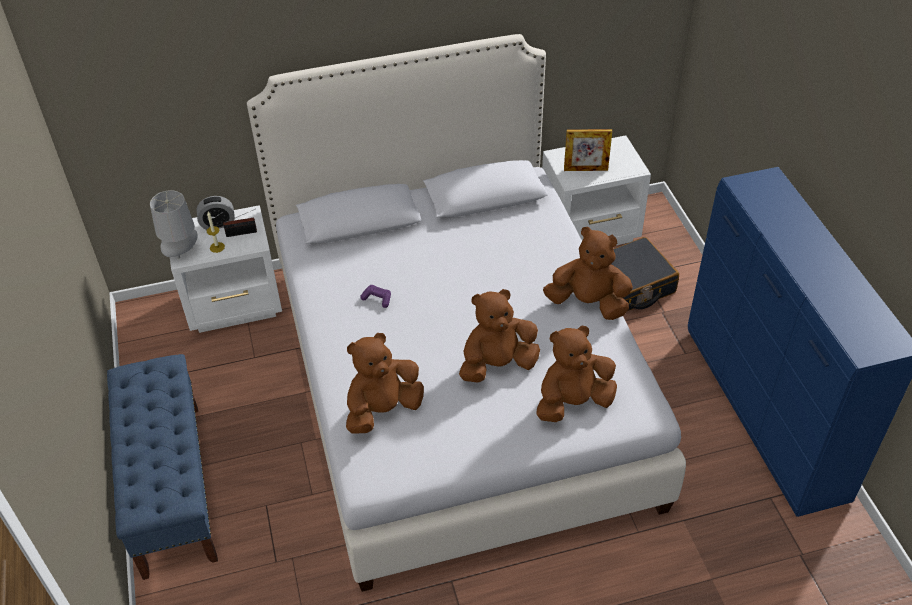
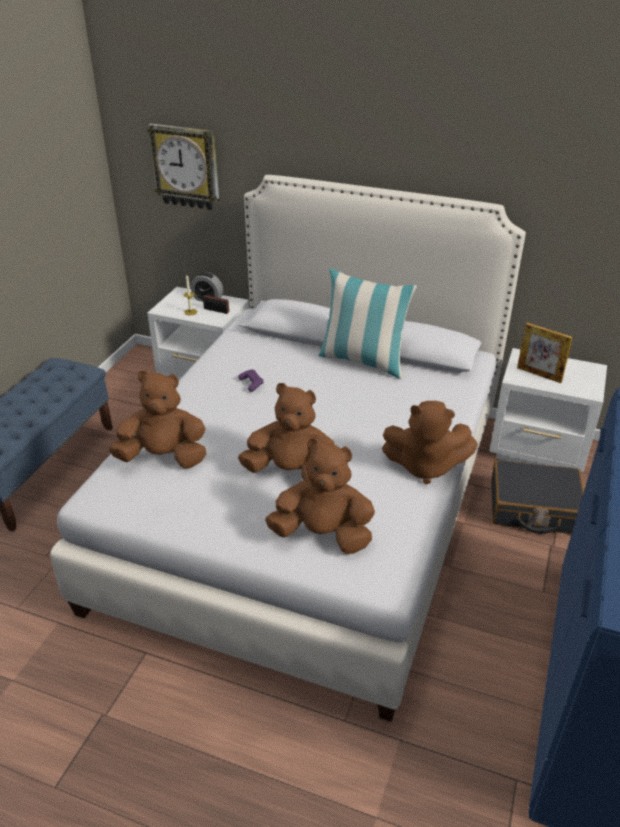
camera: 35 degrees right, 10 degrees down
(158, 94) = (186, 167): none -> wall clock
(182, 253) = (164, 306): grey table lamp -> none
(447, 226) = (363, 361): none -> pillow
(588, 303) = (425, 466): brown plush toy -> brown plush toy turned 135 degrees clockwise

